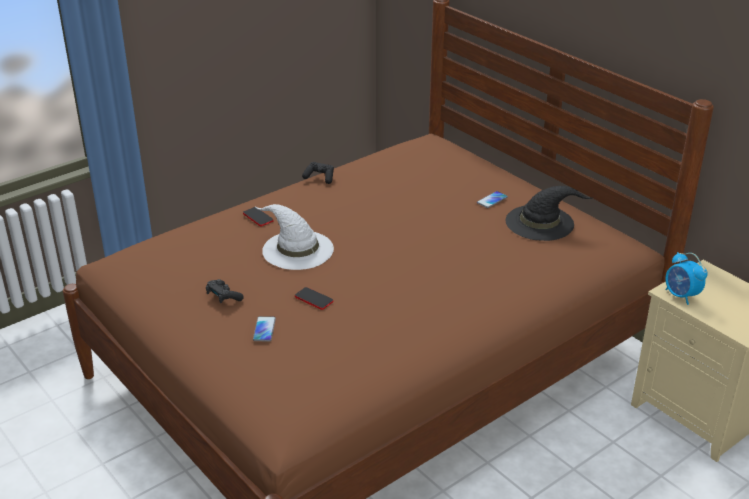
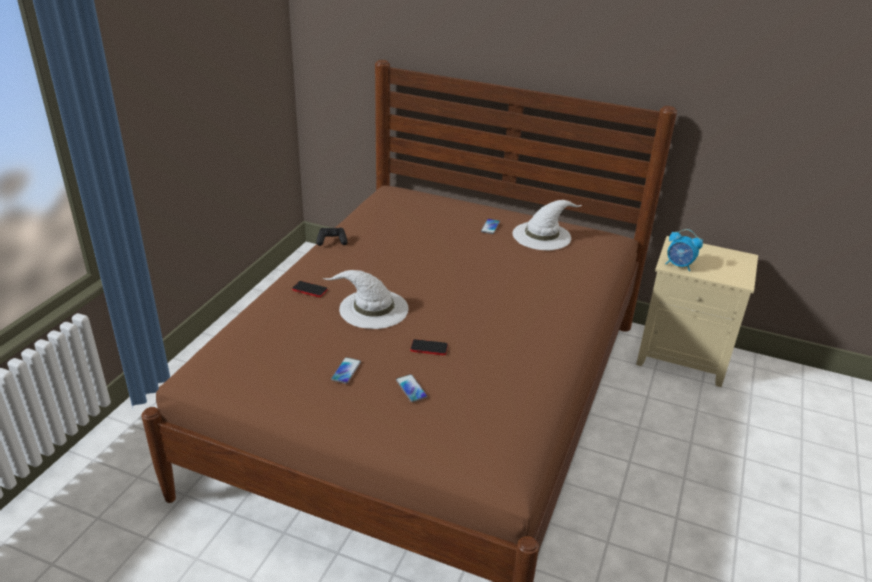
camera: 30 degrees left, 0 degrees up
(223, 297) = (346, 371): black game controller -> phone
(540, 222) = (542, 235): black hat -> white hat

